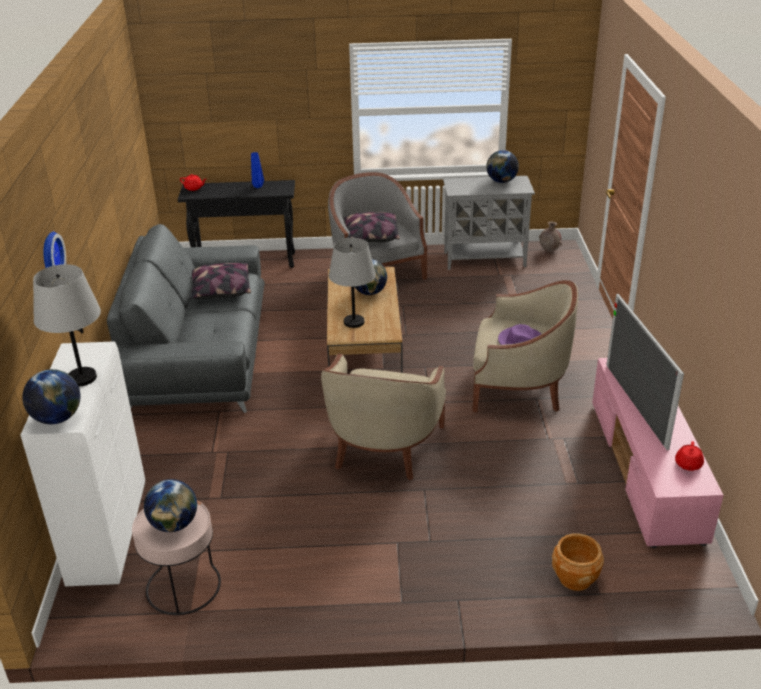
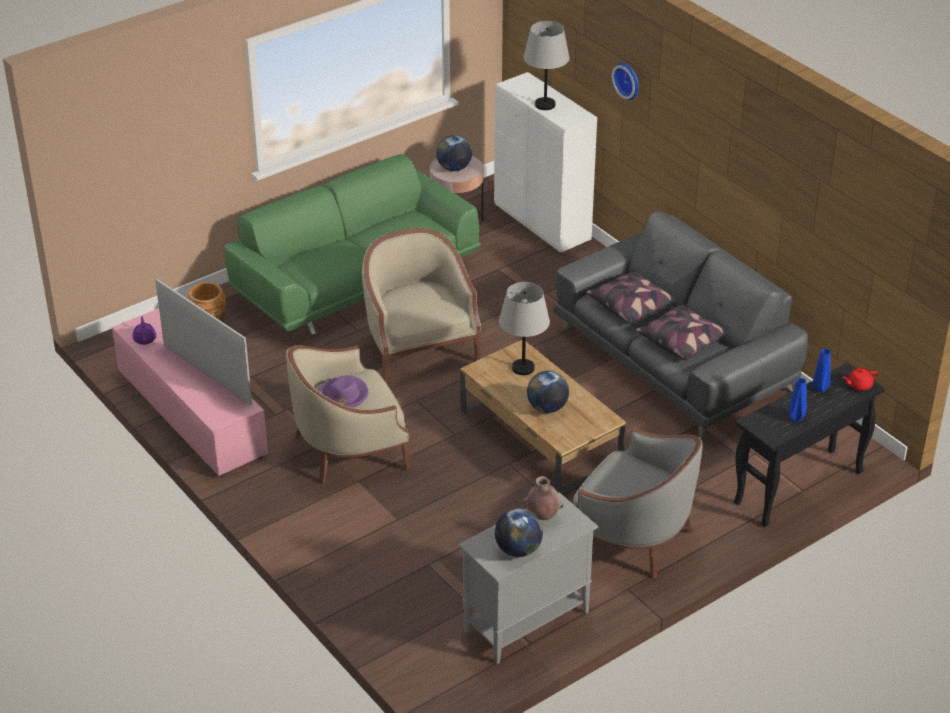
camera: 145 degrees right, 5 degrees up
(57, 418) = (521, 84): globe -> none
(218, 193) = (820, 388): none -> blue vase
(370, 237) = (626, 474): pillow -> pillow (631, 306)
(376, 550) = (356, 282): none -> green sofa
(549, 250) = (457, 680): brown vase -> brown vase (542, 516)
(688, 464) = (145, 339): red teapot -> purple teapot

